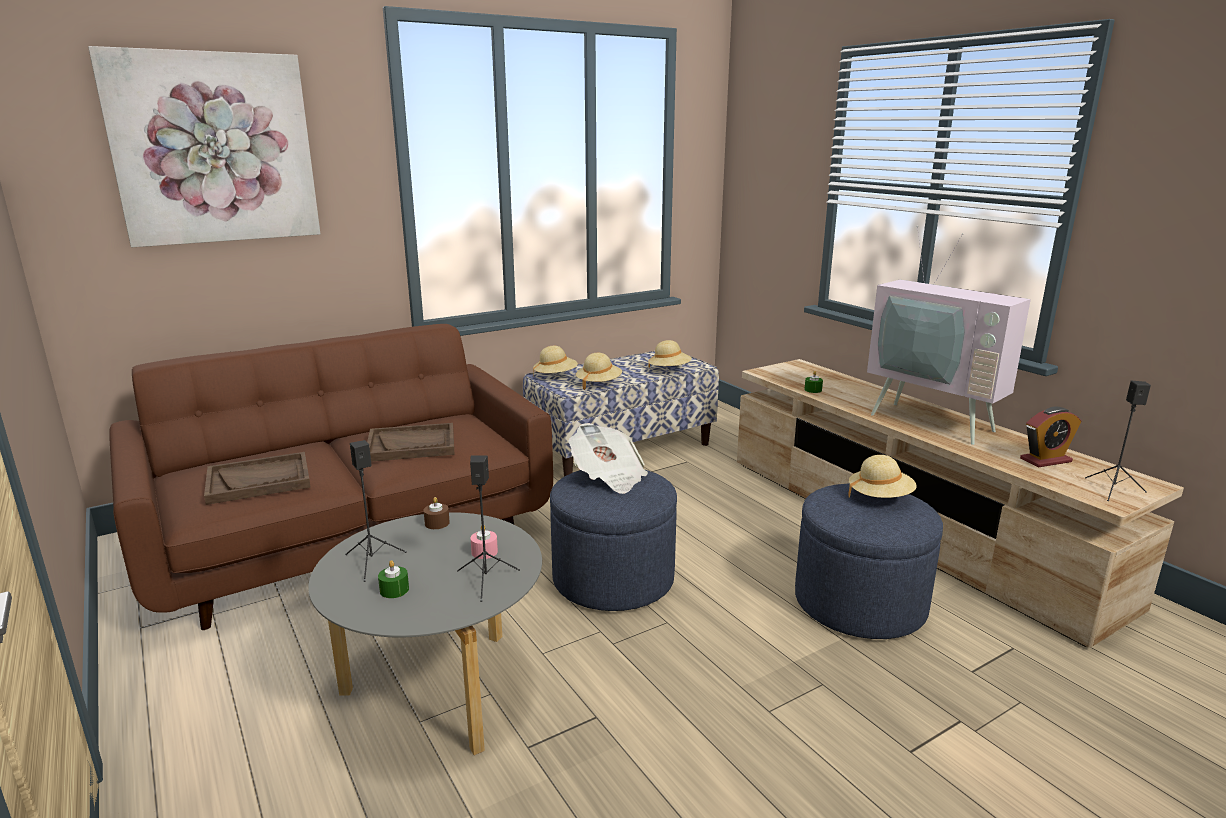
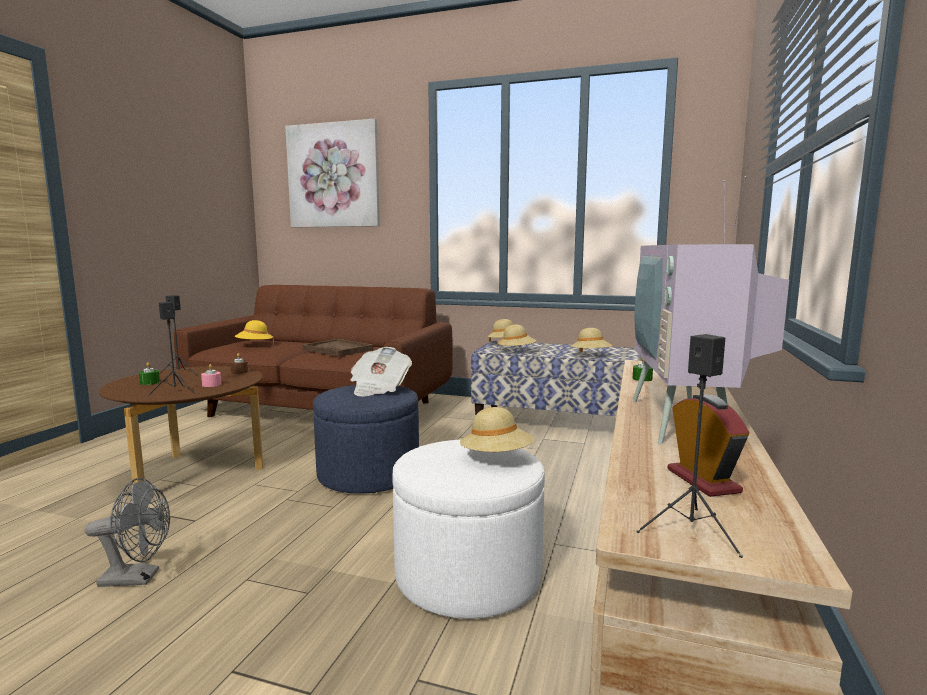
camera: 50 degrees right, 10 degrees down
(259, 480) = (254, 345): brown tray -> yellow hat
(440, 689) = (194, 473): grey coffee table -> brown coffee table
(701, 781) = (138, 577): none -> grey fan
(859, 603) = (468, 575): blue ottoman -> white ottoman
(1045, 460) = (703, 481): alarm clock -> alarm clock turned 135 degrees counterclockwise

